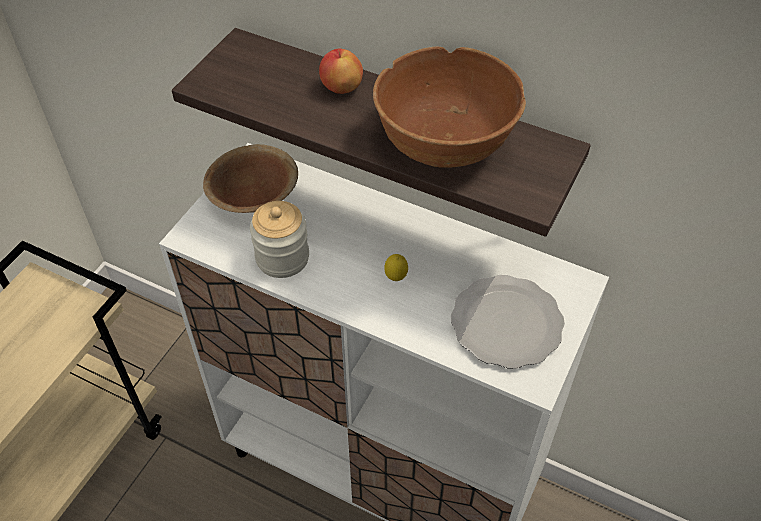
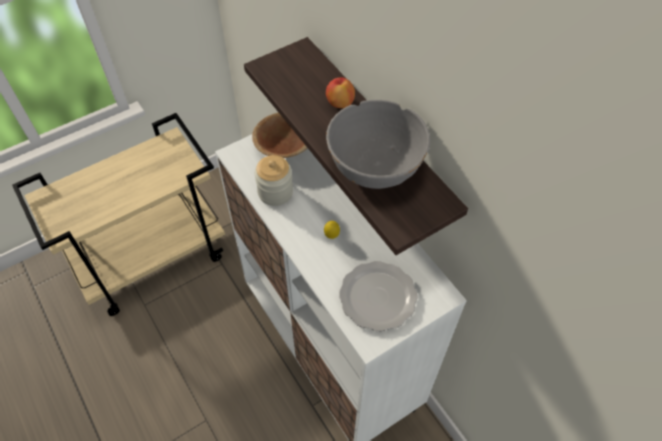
camera: 30 degrees right, 5 degrees up
(444, 142) = (375, 166): brown bowl -> grey bowl

